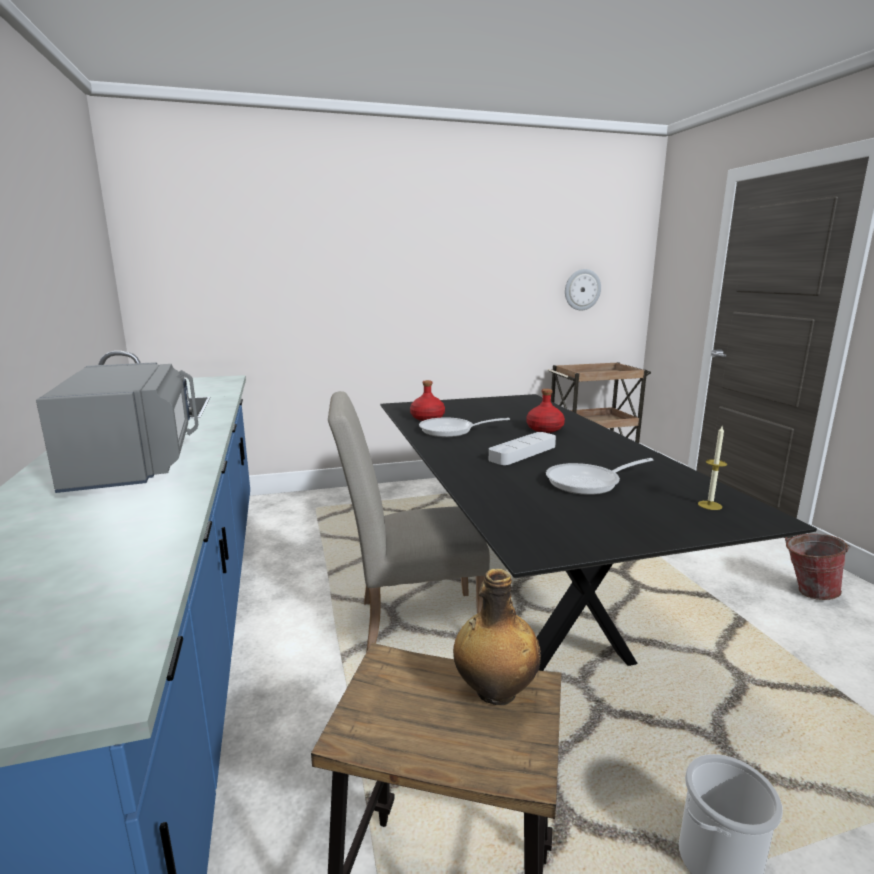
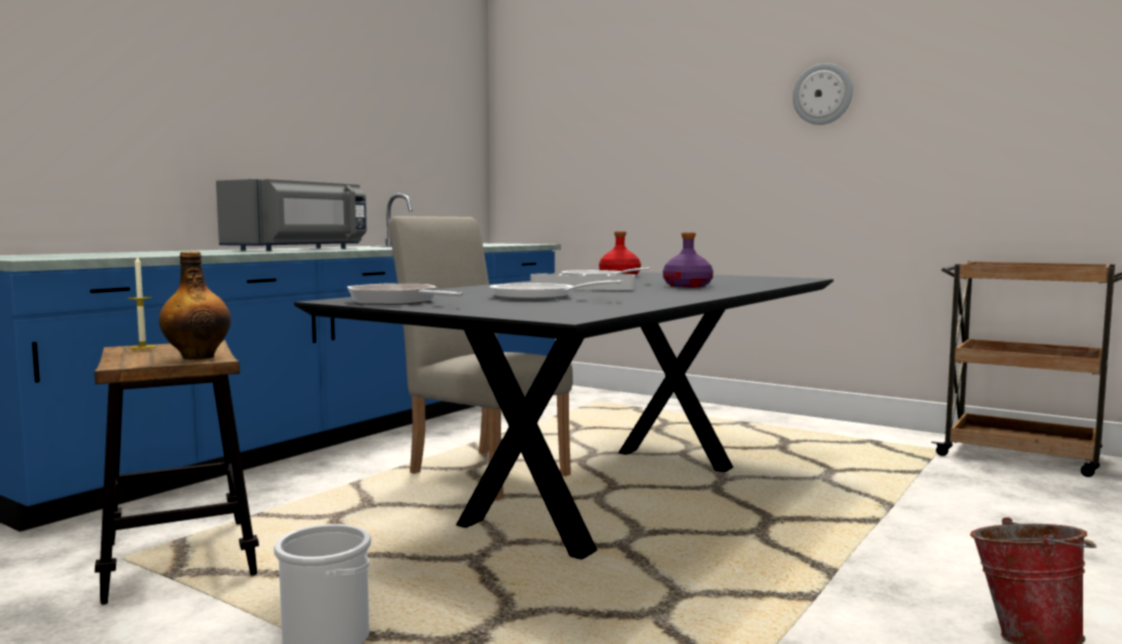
camera: 50 degrees right, 10 degrees down
(544, 429) = (688, 286): red bottle -> purple bottle
(576, 533) = (397, 302): none -> frying pan
(582, 289) = (1036, 137): wall clock -> wall clock (822, 94)
(709, 505) = (560, 310): candle -> candle (142, 347)

